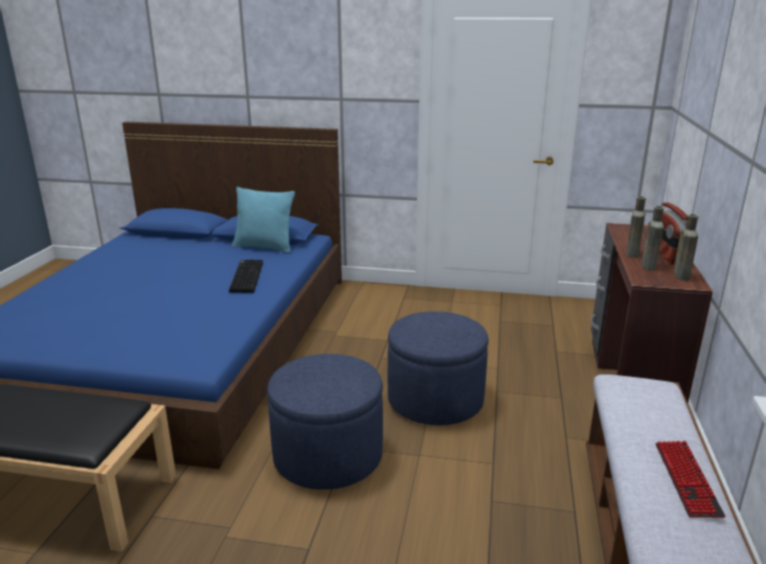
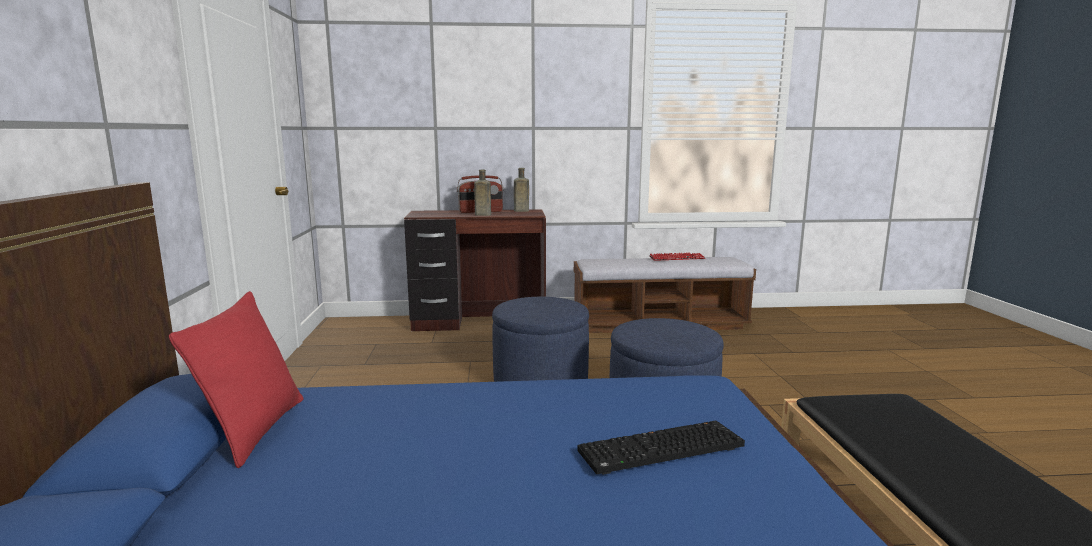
camera: 105 degrees left, 10 degrees down
(245, 277) = (426, 414): keyboard -> keyboard (661, 451)
(264, 247) = (255, 430): turquoise pillow -> red pillow
(648, 266) = (508, 213): brown bottle -> none

